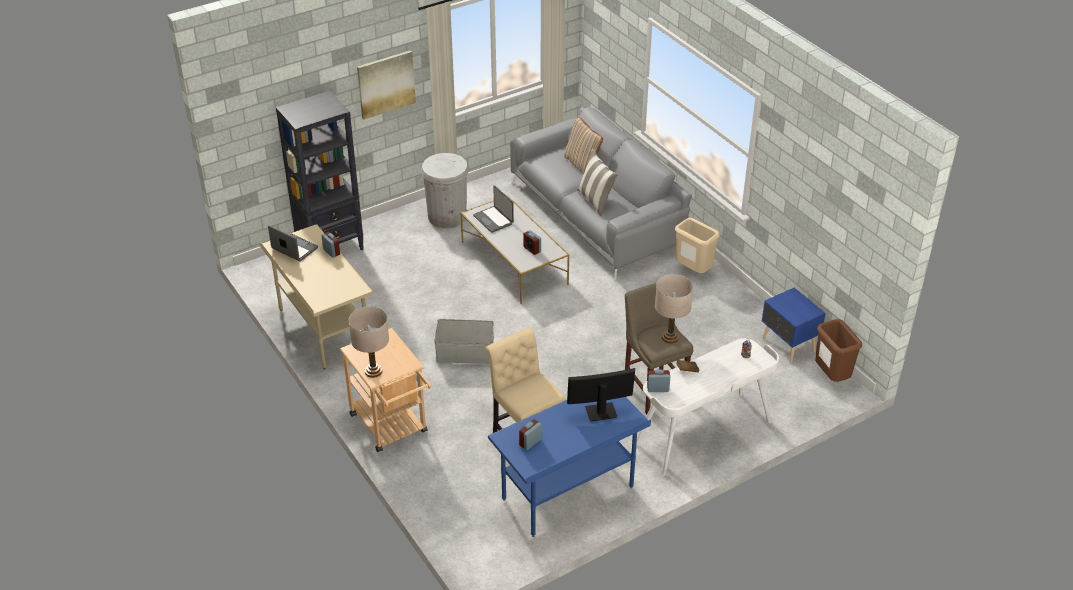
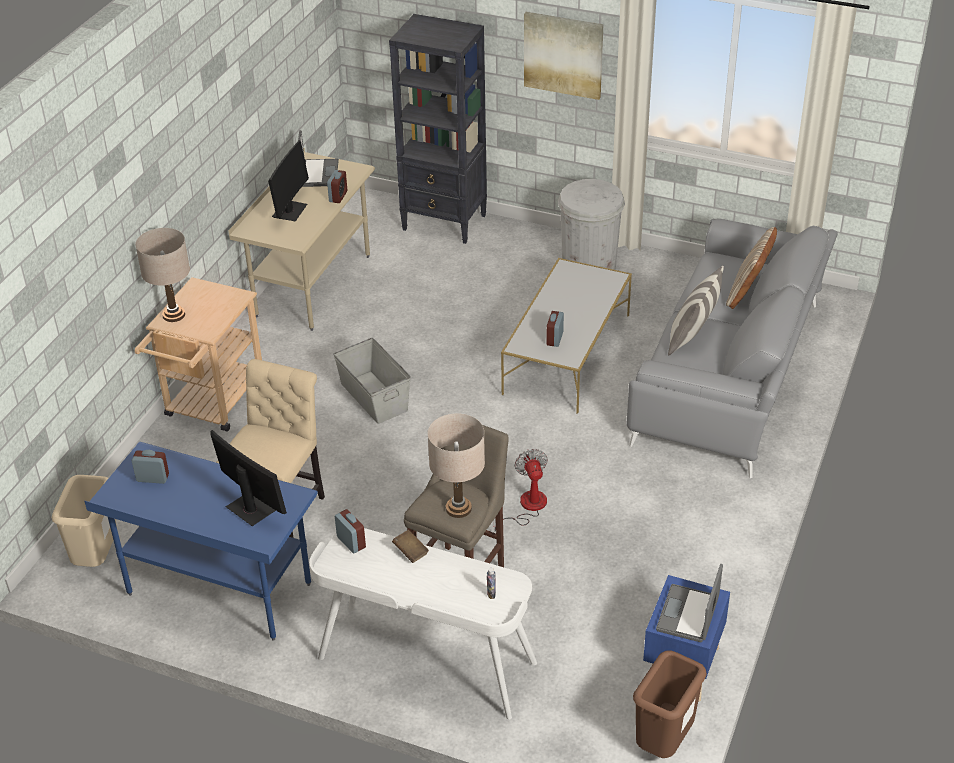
camera: 55 degrees right, 0 degrees up
(321, 278) = (290, 211): none -> monitor
(494, 219) = (574, 286): laptop -> laptop (689, 615)
(623, 340) = (527, 507): none -> fan
(692, 271) = (727, 504): beige trash can -> beige trash can (96, 558)

